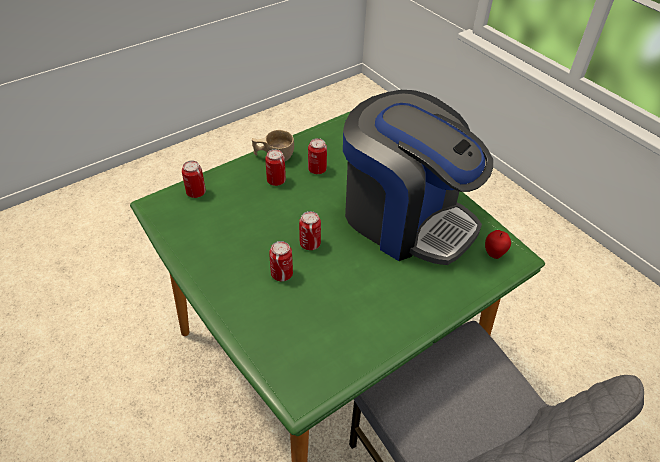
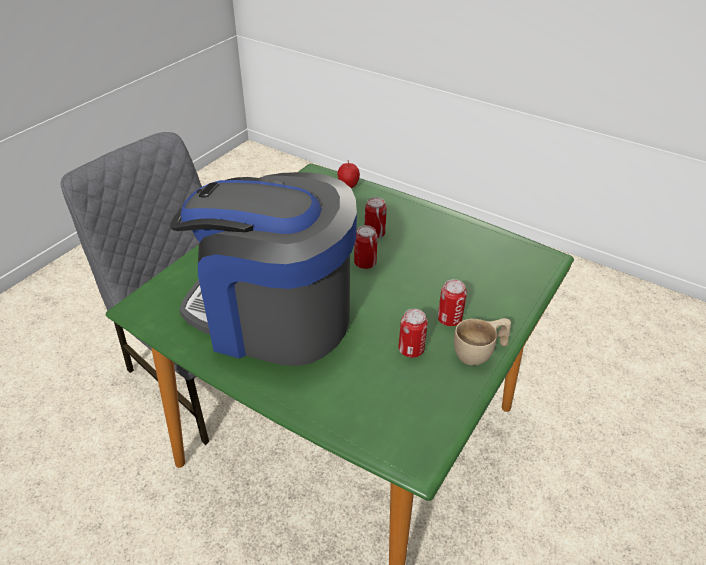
camera: 160 degrees right, 5 degrees down
(196, 192) = (521, 281): can -> none
(494, 253) = (165, 303): apple -> apple (348, 186)

